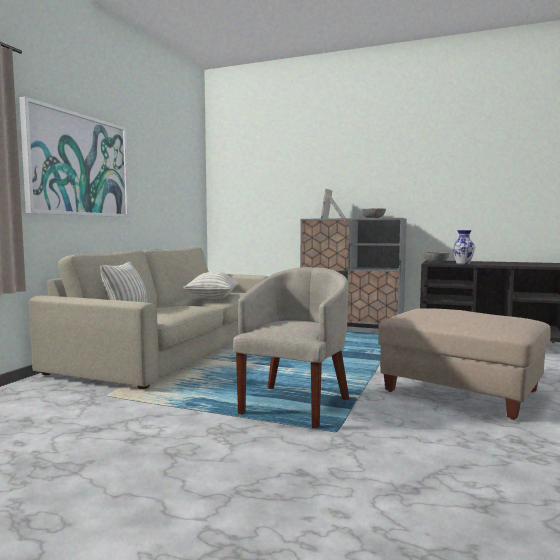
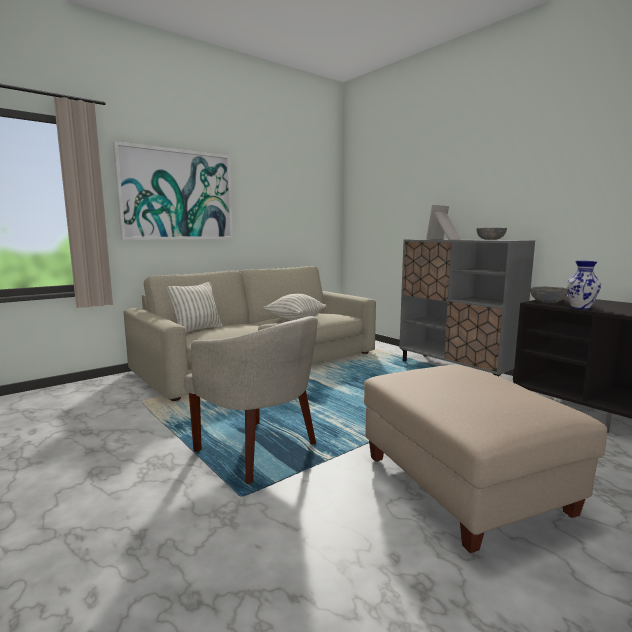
camera: 30 degrees right, 5 degrees up
(295, 404) = (258, 450): beige armchair -> beige armchair turned 75 degrees clockwise

